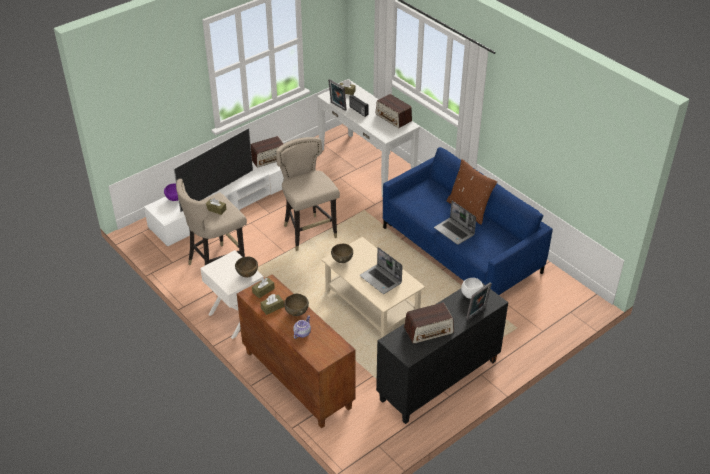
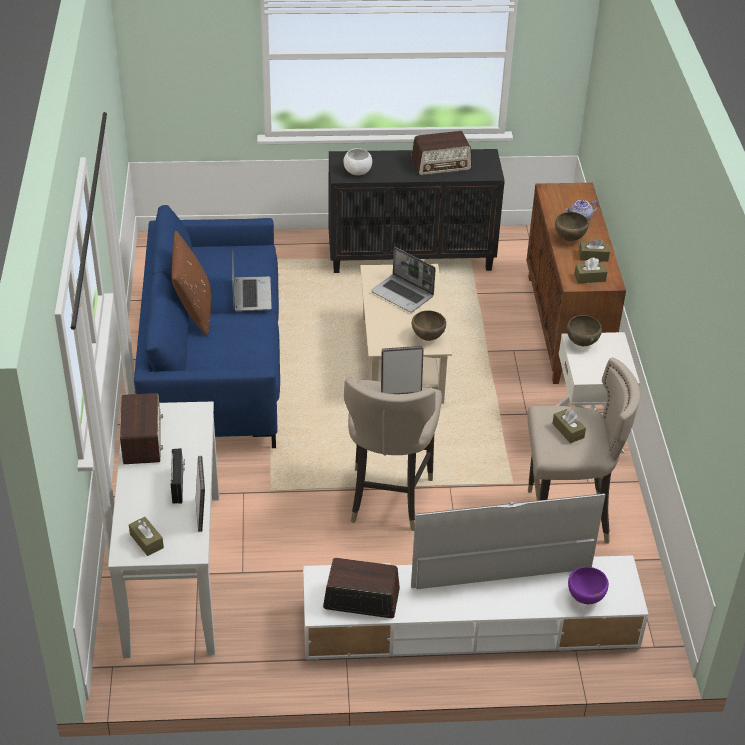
camera: 145 degrees left, 0 degrees up
(381, 280) = (403, 294): laptop -> laptop turned 135 degrees clockwise
(429, 330) = (441, 165): radio -> radio turned 150 degrees clockwise
(477, 314) = (374, 155): picture frame -> picture frame (401, 391)

